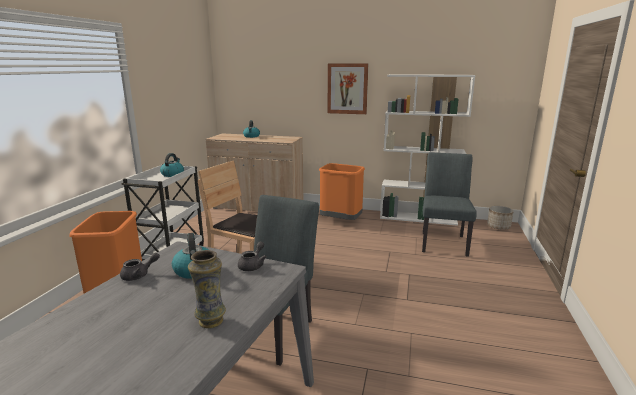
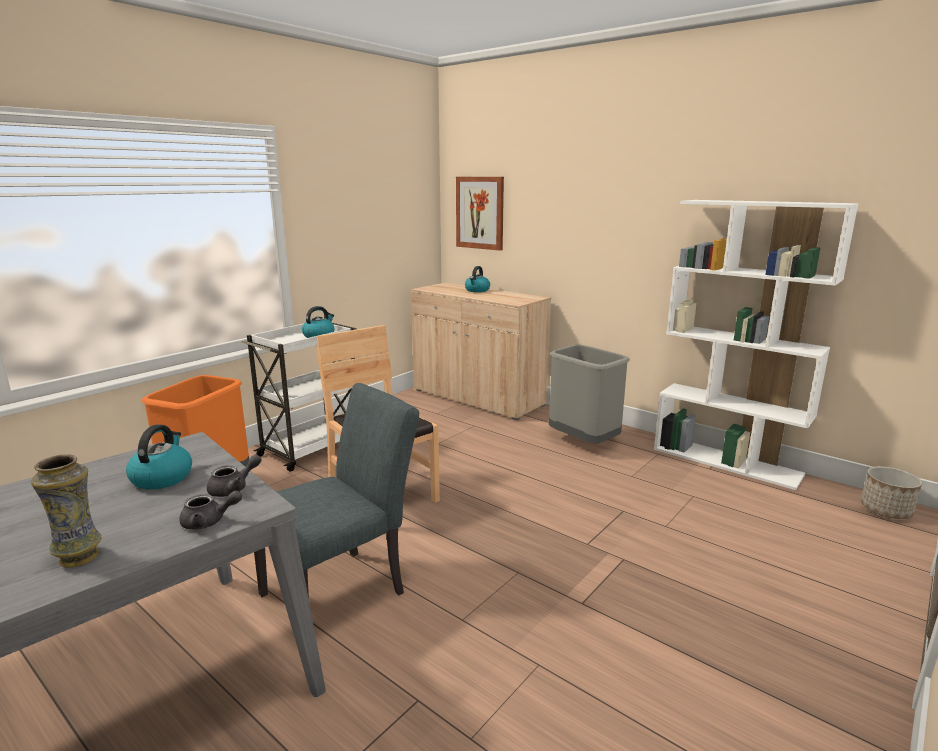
camera: 25 degrees right, 0 degrees up
(139, 275) = (100, 470): grey teapot -> grey teapot (209, 522)
(341, 221) = (584, 442): orange trash can -> grey trash can
(347, 89) = (624, 223): picture -> picture (480, 213)
(443, 241) = (739, 515): grey chair -> none

